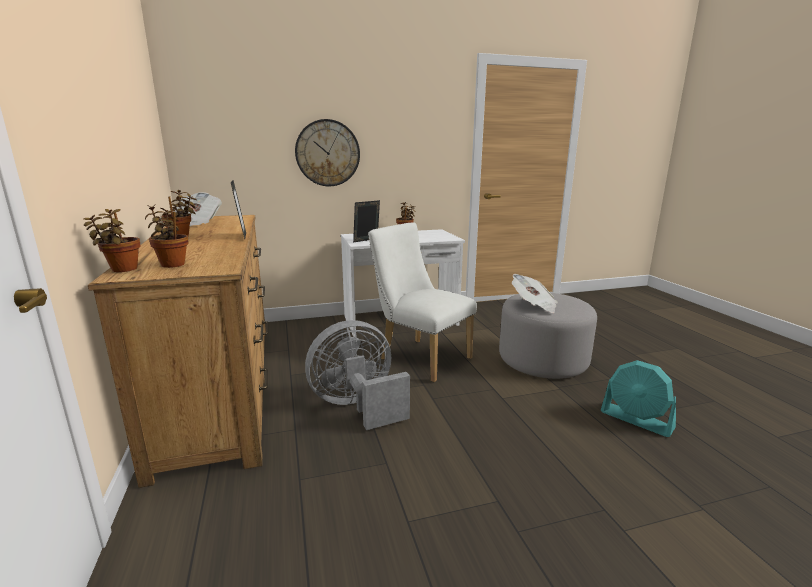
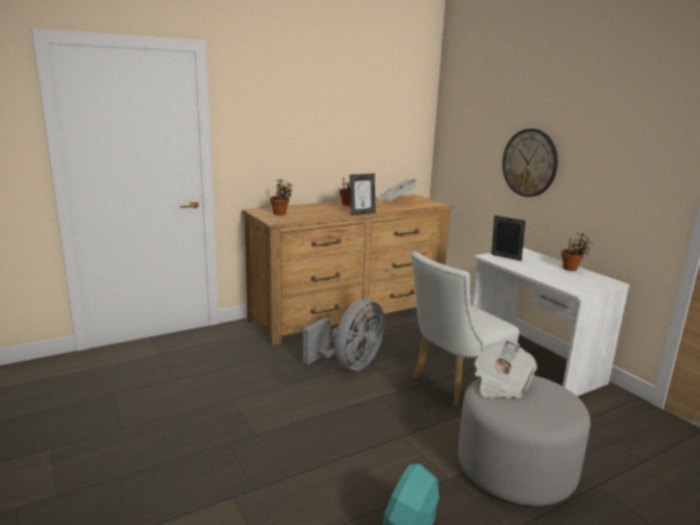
camera: 75 degrees right, 0 degrees up
(122, 270) = (266, 209): potted plant -> none
(357, 406) = (349, 365): grey fan -> grey fan turned 75 degrees clockwise
(420, 357) = (454, 383): white chair -> white chair turned 150 degrees counterclockwise

